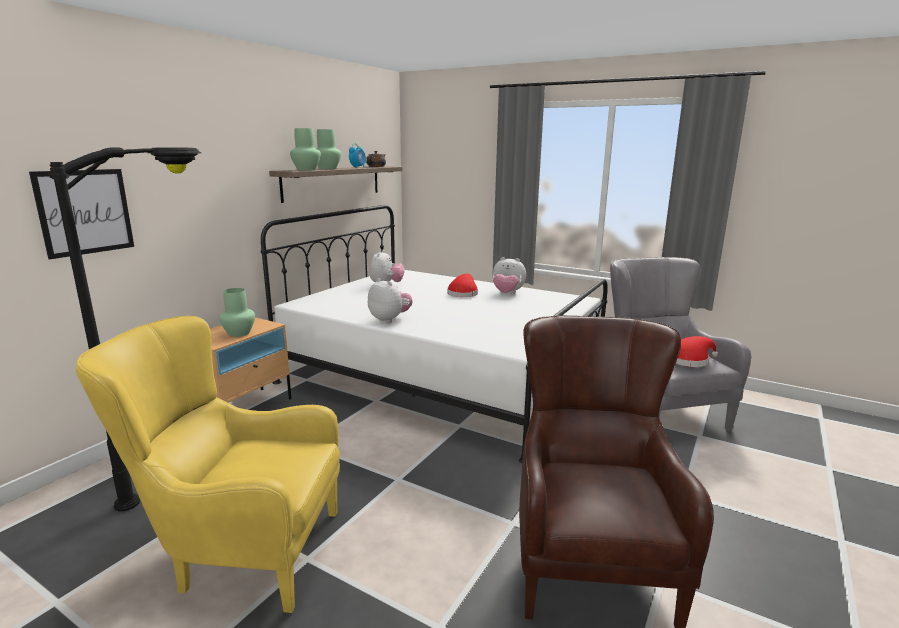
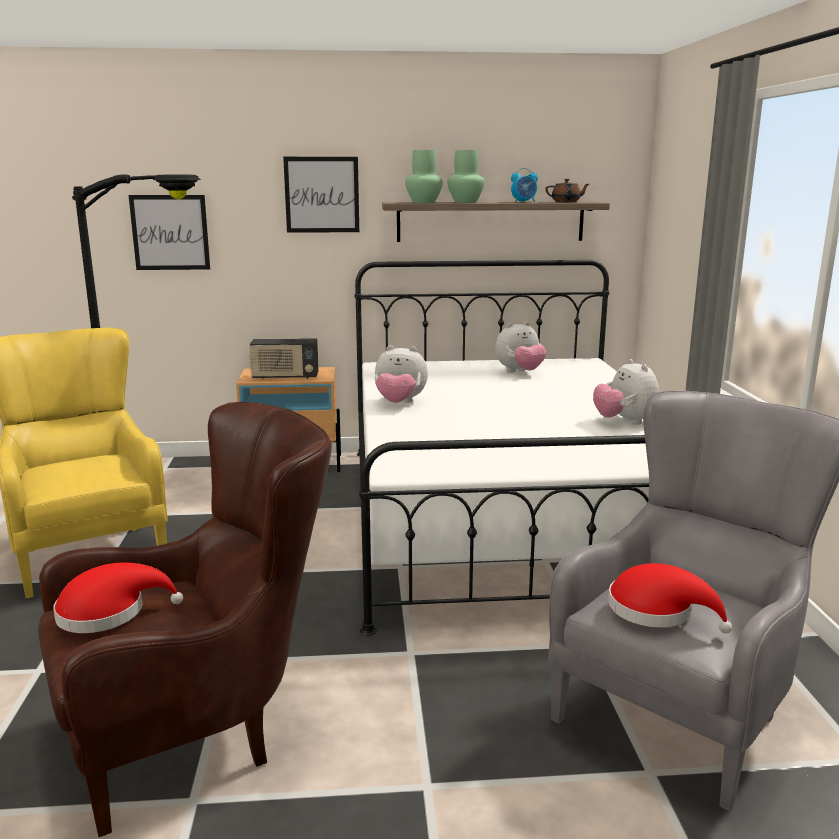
camera: 55 degrees right, 0 degrees up
(225, 166) = (322, 195): none -> picture
(239, 333) = (285, 377): green vase -> radio
(390, 319) = (399, 403): plush toy -> plush toy turned 90 degrees clockwise
(463, 293) = (568, 404): red hat -> red hat (109, 612)

